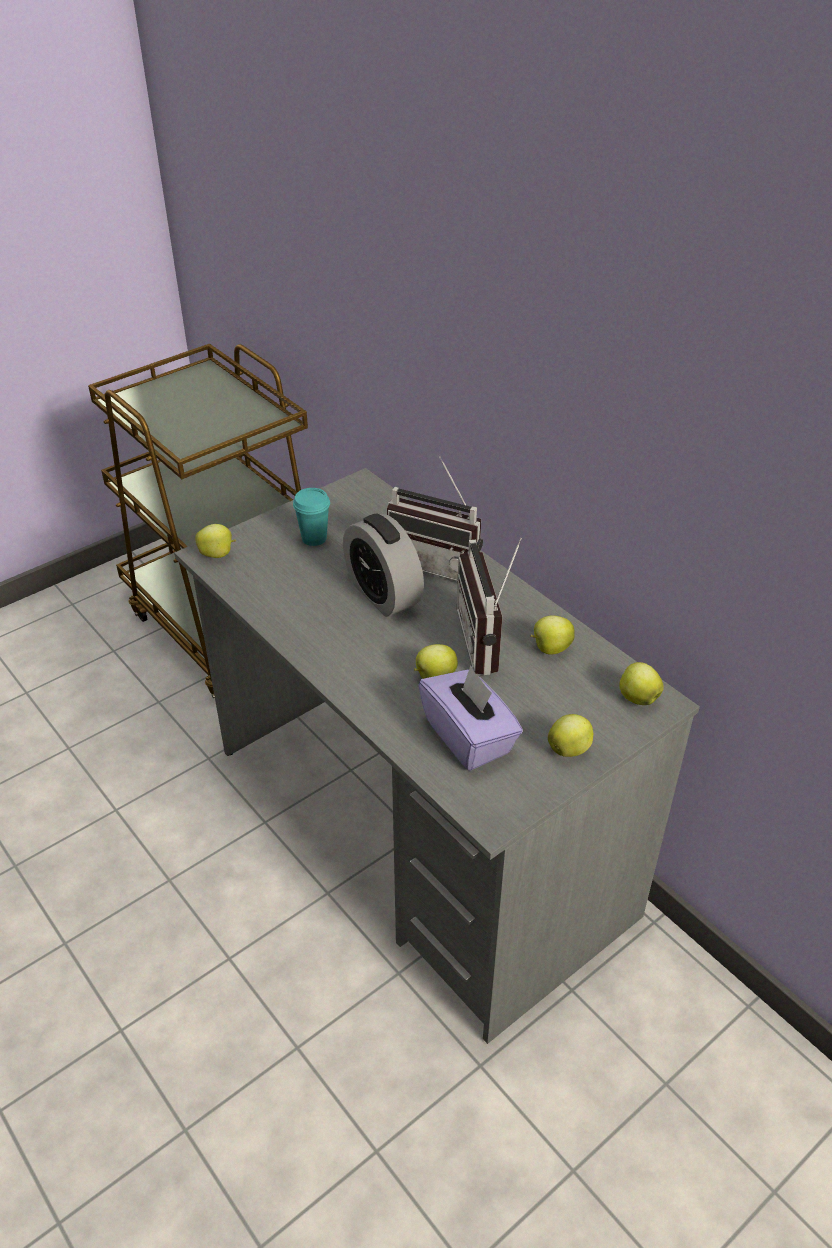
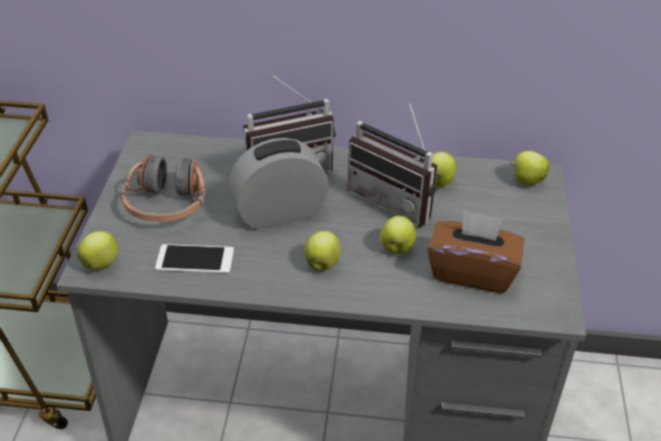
camera: 45 degrees left, 0 degrees up
(278, 590) = (195, 259): none -> phone
(314, 538) = (167, 204): turquoise cup -> headphones
(383, 594) = (279, 213): alarm clock -> alarm clock turned 150 degrees clockwise
(469, 737) = (472, 272): purple tissue box -> brown tissue box
(569, 749) = (536, 237): apple -> apple (322, 263)

